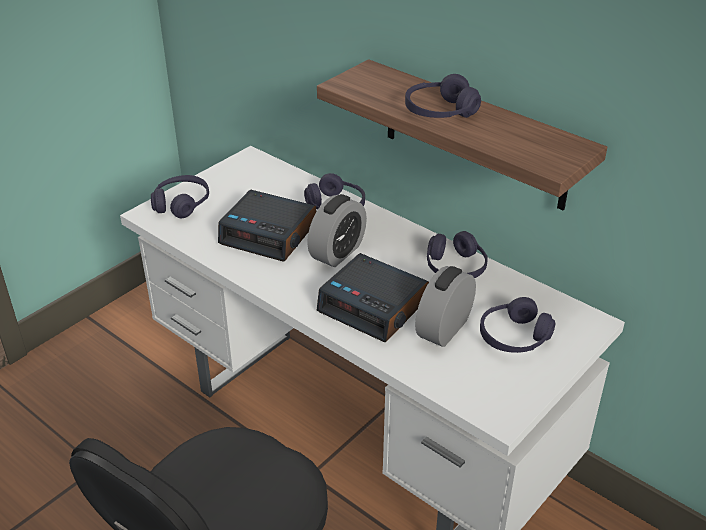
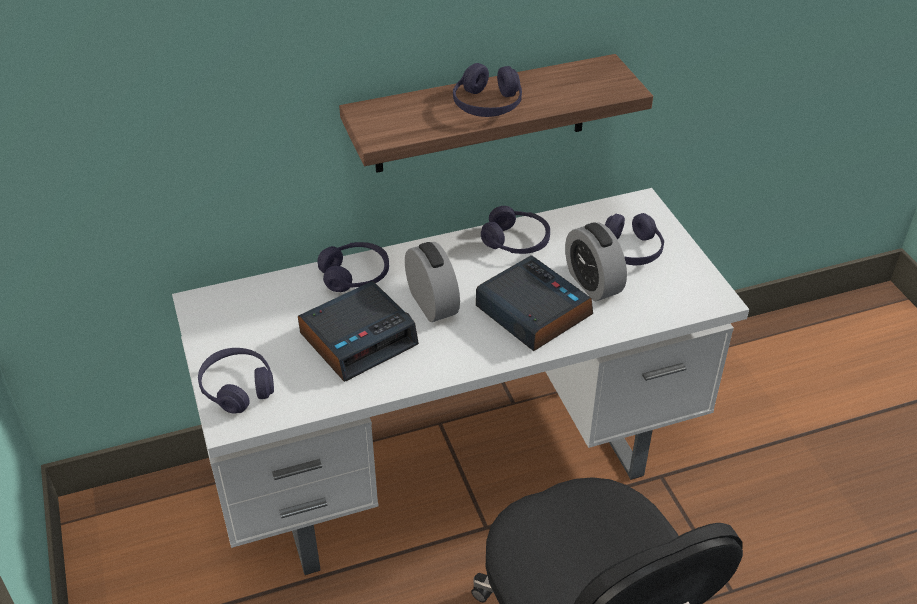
camera: 60 degrees left, 5 degrees up
(374, 306) = (531, 312): alarm clock -> alarm clock turned 105 degrees counterclockwise

